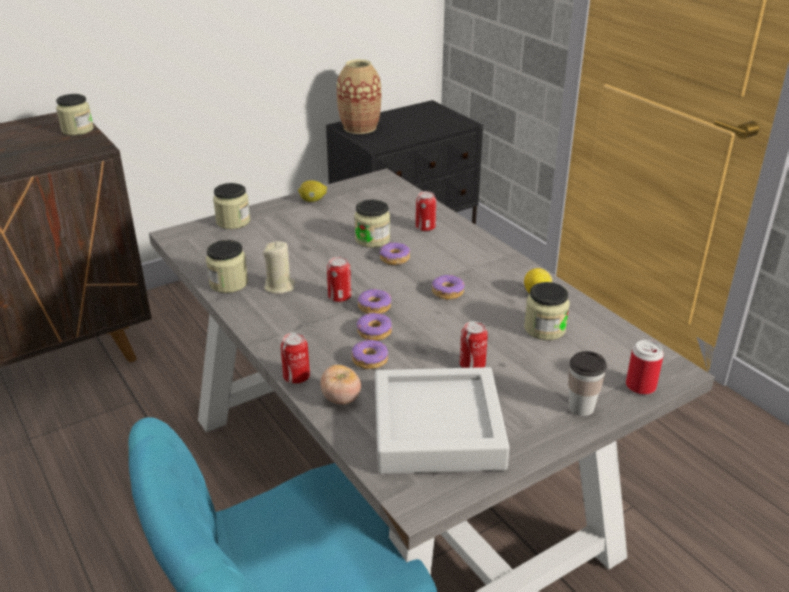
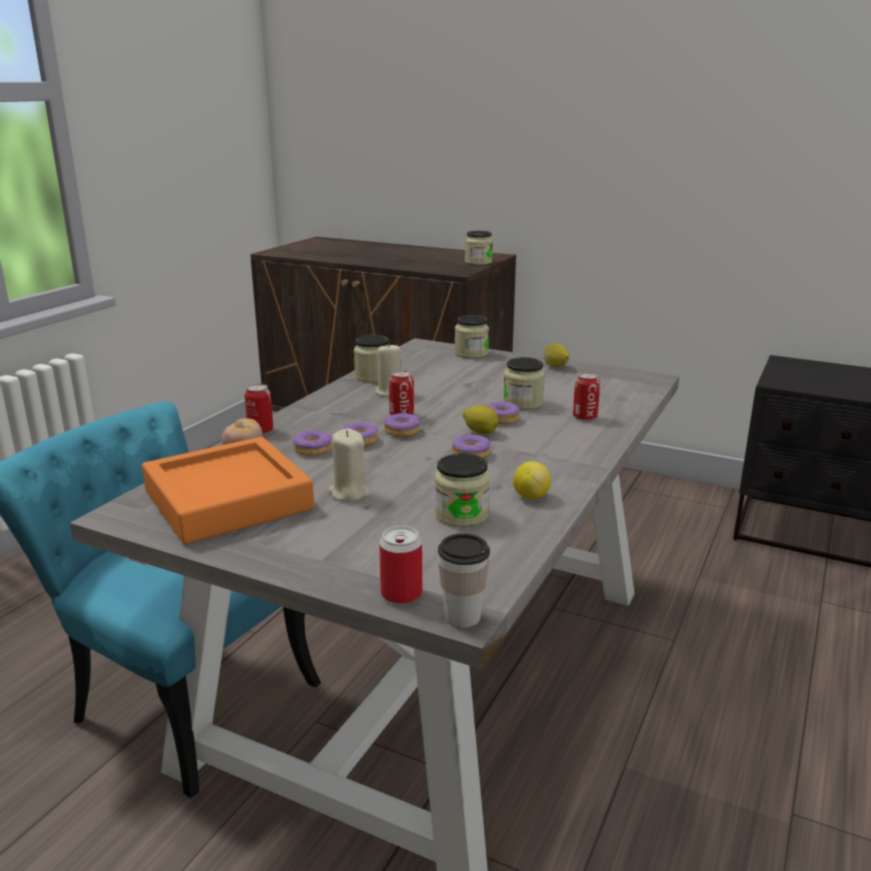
camera: 60 degrees right, 10 degrees down
(360, 127) = (798, 367): vase -> none
(411, 275) = (481, 432): none -> lemon
(437, 429) = (228, 500): grey tray -> orange tray
(472, 365) = (349, 493): can -> beige candle
(581, 408) = (323, 564): cup -> cup (462, 617)

